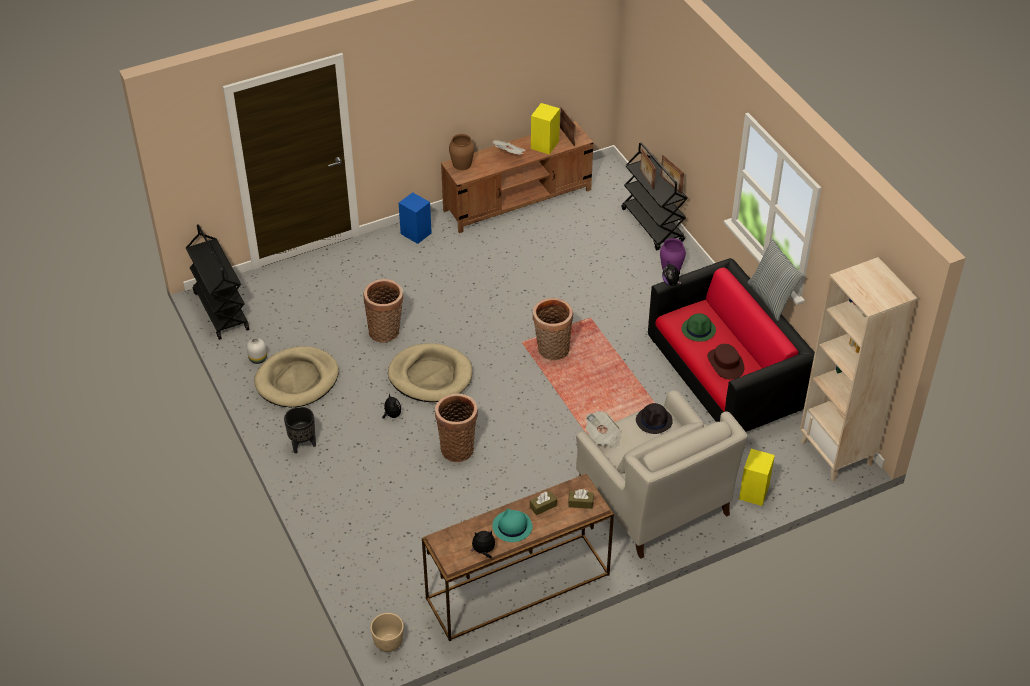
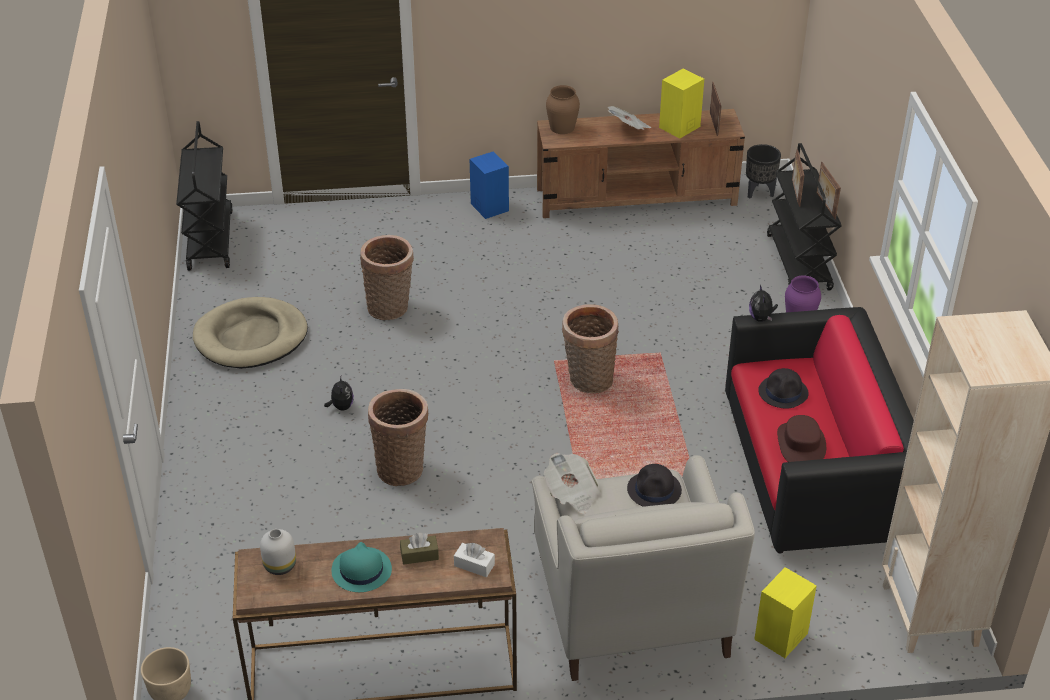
camera: 20 degrees right, 5 degrees down
(258, 359) = (220, 302): white vase -> white vase (280, 566)
(302, 445) = (212, 414): black planter -> black planter (759, 193)
(430, 376) = (416, 372): beige dog bed -> none
(483, 551) = (303, 592): plush toy -> none
(580, 503) = (474, 565): brown tissue box -> white tissue box
(699, 330) = (783, 392): green hat -> black hat
(771, 299) = (895, 371): pillow -> none

